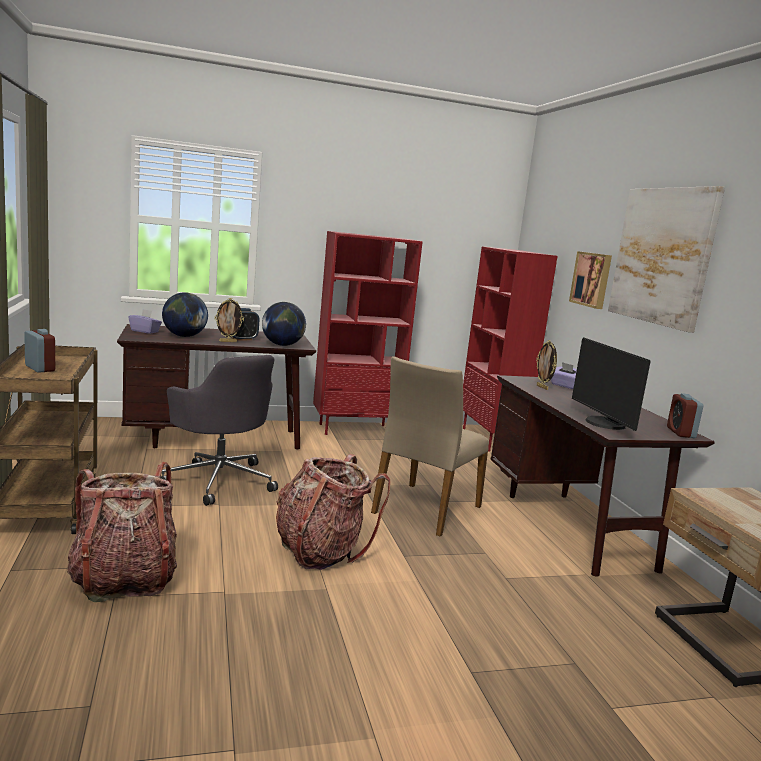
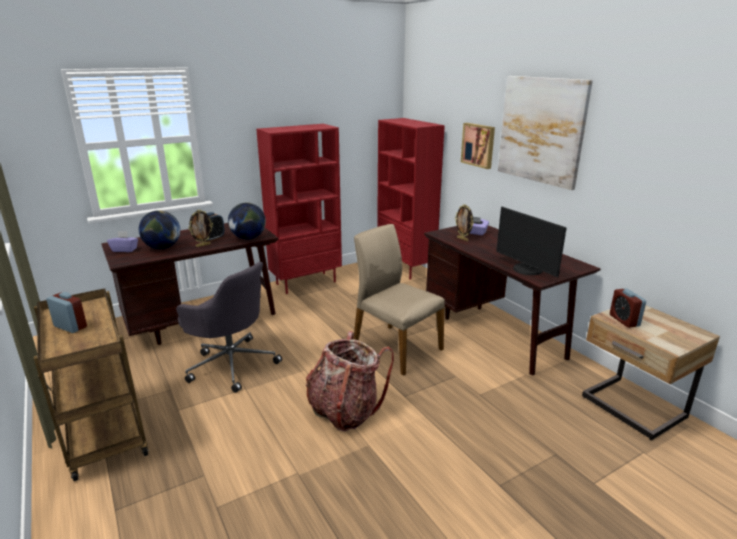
camera: 15 degrees left, 10 degrees up
(124, 579) = (214, 488): backpack -> none
(425, 509) = (396, 348): beige chair -> beige chair turned 120 degrees clockwise
(680, 432) = (576, 265): alarm clock -> alarm clock (624, 320)

